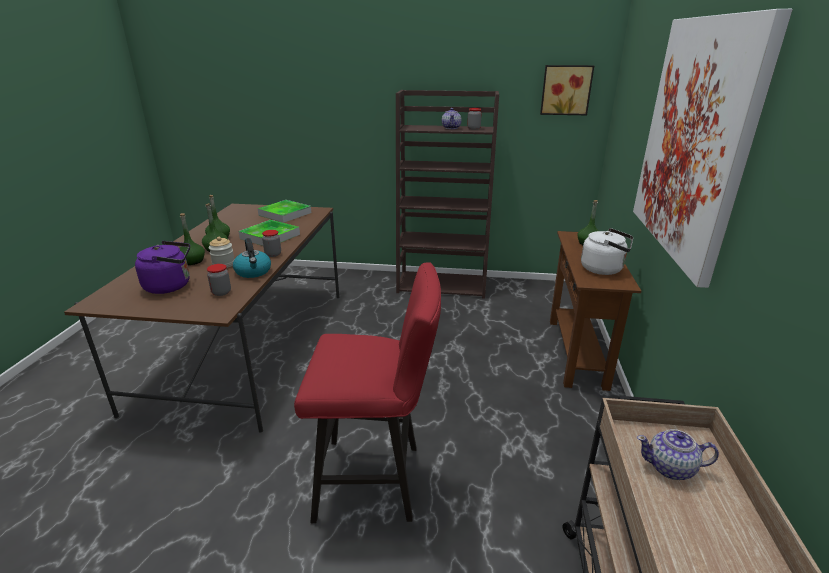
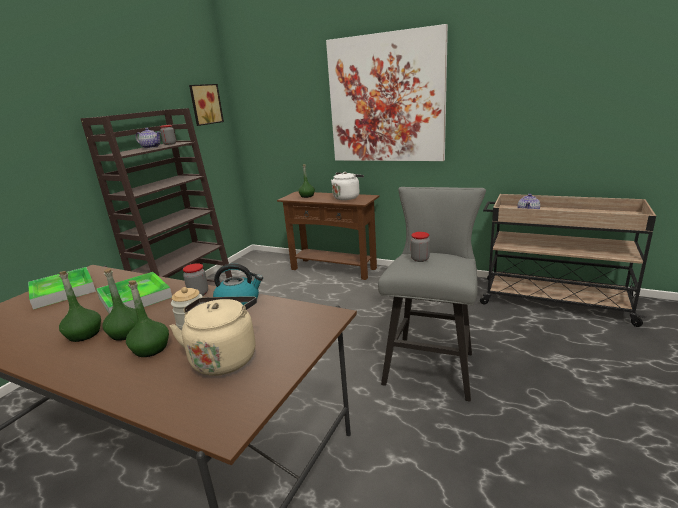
camera: 70 degrees left, 5 degrees down
(171, 286) = (225, 357): purple kettle -> beige kettle
(221, 292) = (278, 318): jar -> jar (420, 259)
(377, 480) = (432, 364): red stool -> grey stool

